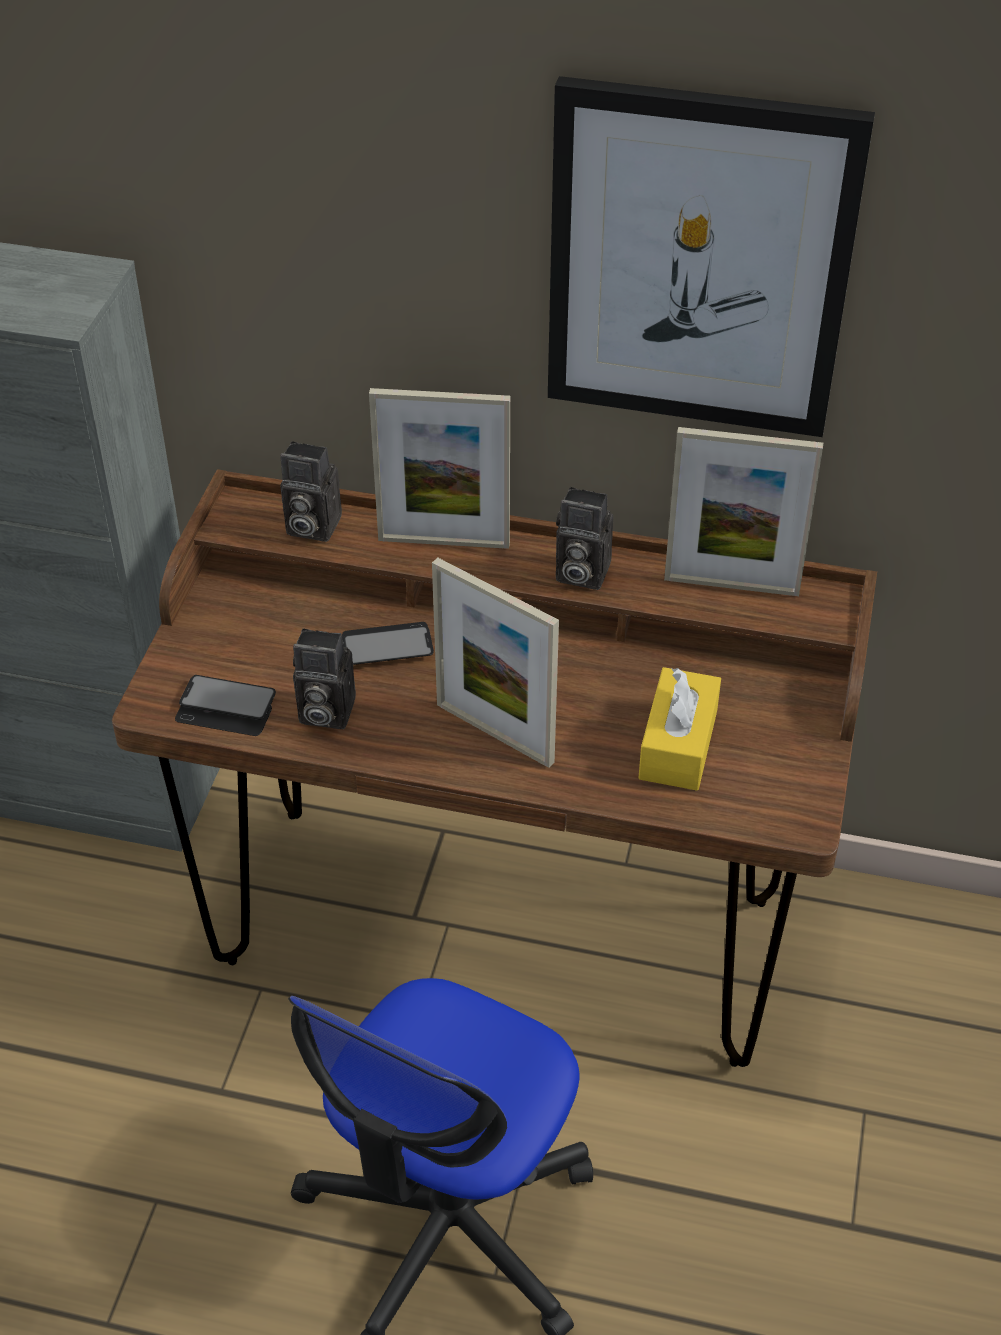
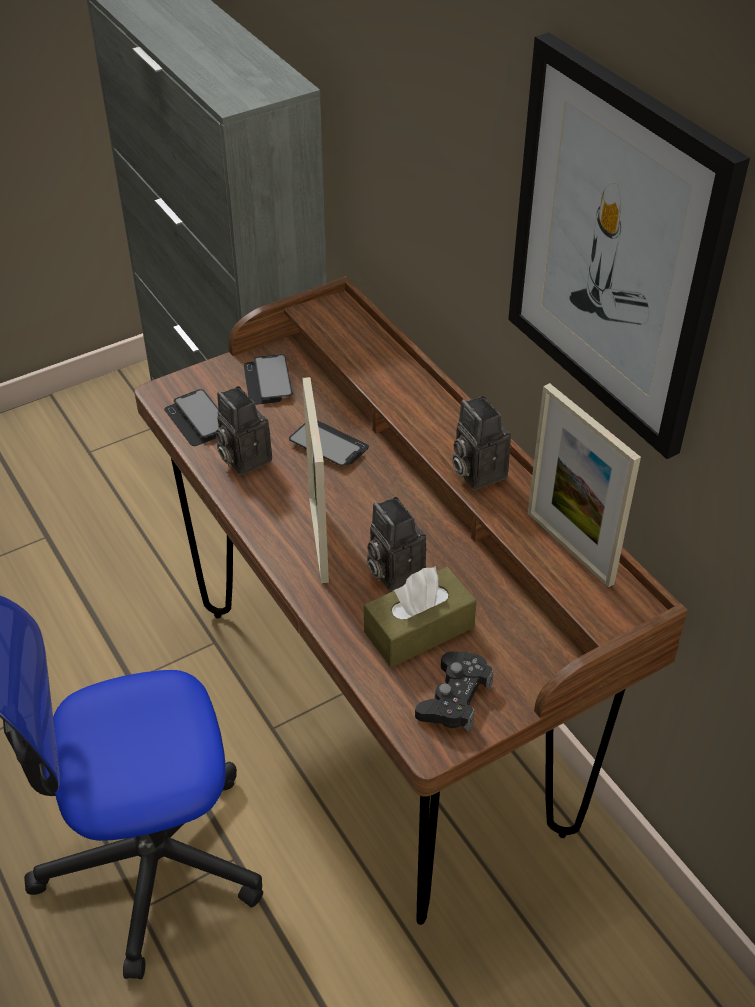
camera: 45 degrees right, 0 degrees up
(244, 626) = (267, 381): none -> phone
(309, 526) = (354, 340): camera -> camera (393, 570)
(443, 542) = (419, 398): picture frame -> none
(678, 744) = (419, 630): yellow tissue box -> brown tissue box
(775, 775) = (454, 698): none -> black game controller

